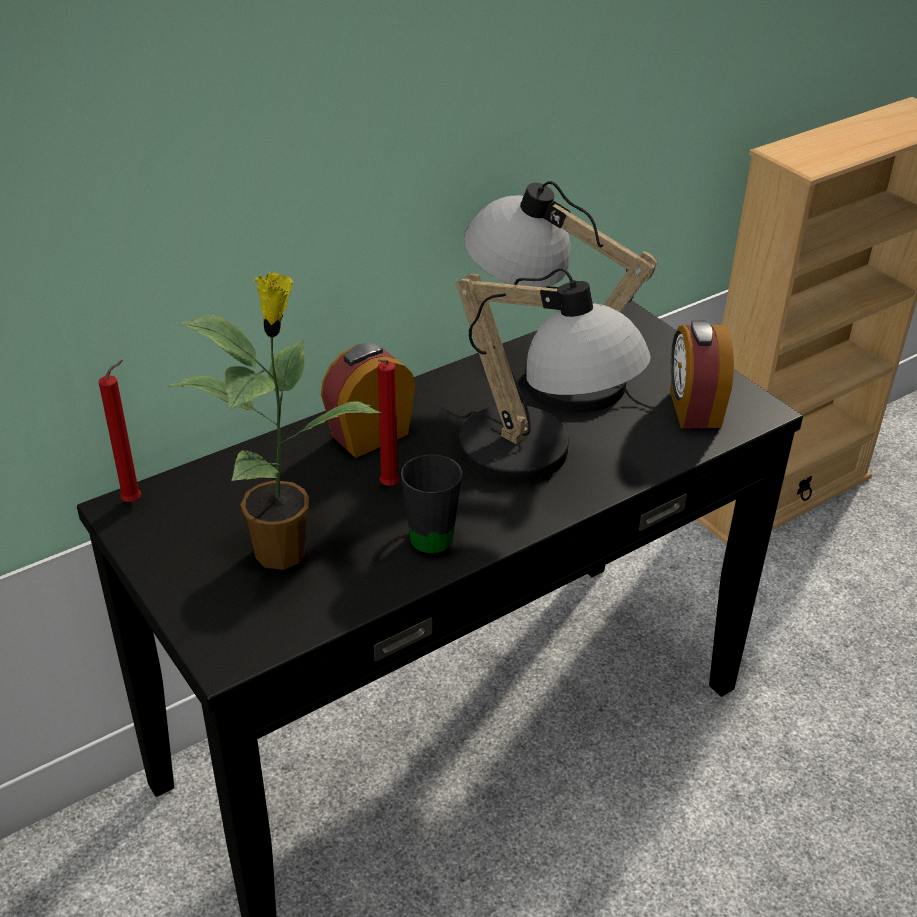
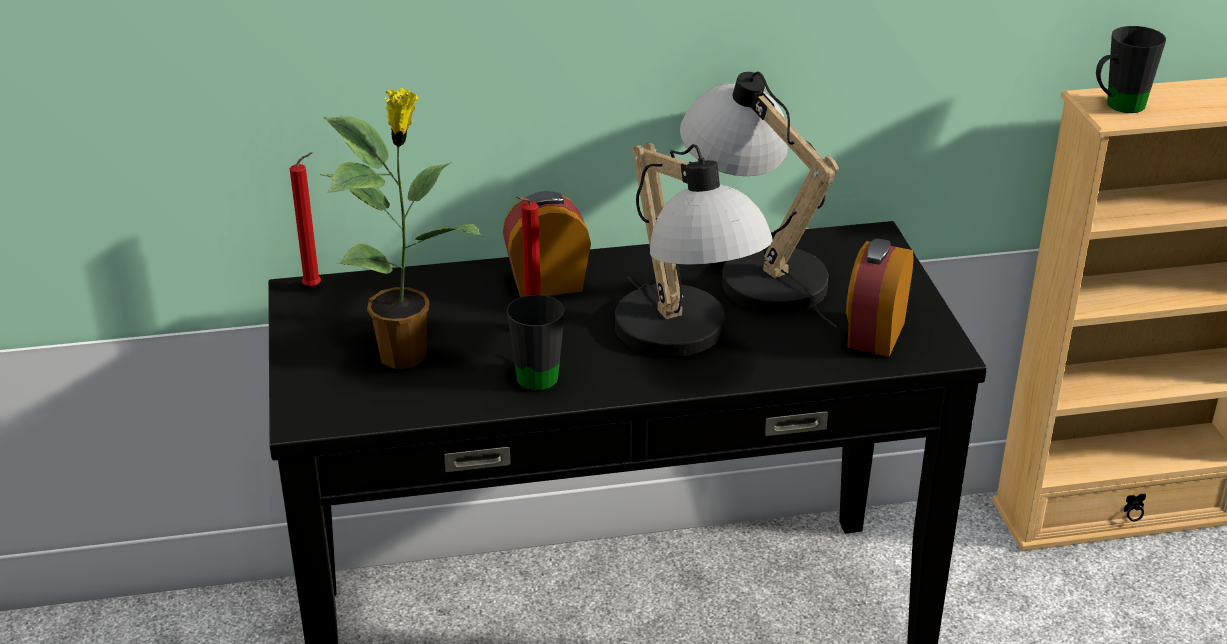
camera: 25 degrees right, 5 degrees down
(806, 156) = (1117, 107): none -> black mug

